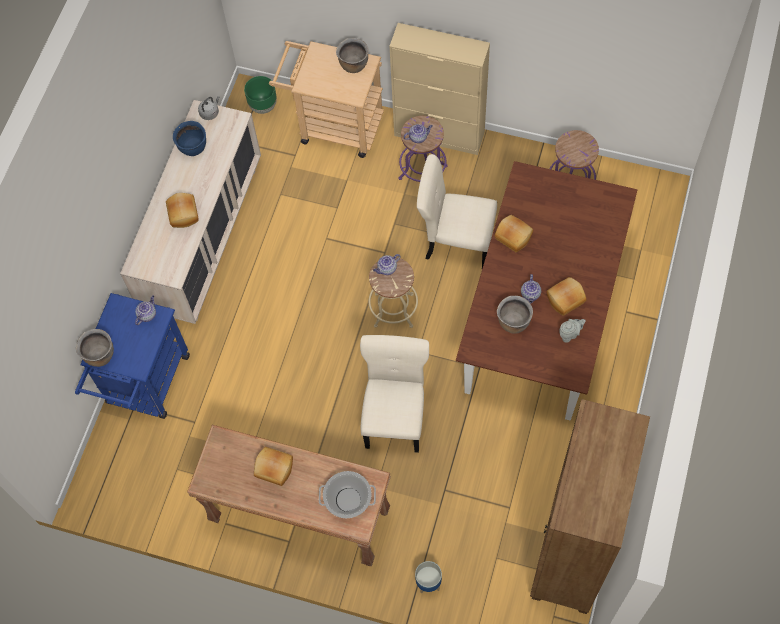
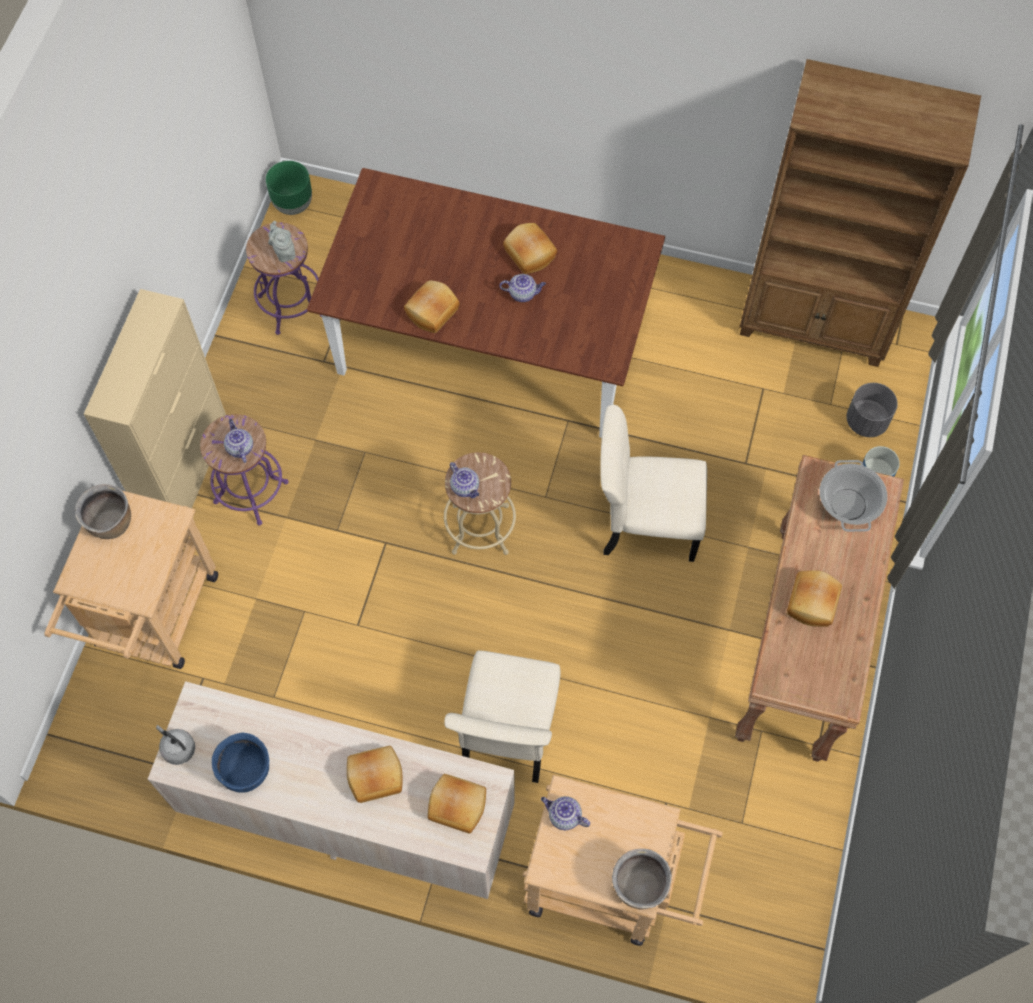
camera: 95 degrees left, 0 degrees up
(145, 386) = (610, 884): blue cart -> beige cart
(162, 258) = (458, 805): none -> bread
(263, 106) = (101, 733): green planter -> green planter (293, 204)
(456, 241) = (372, 448): beige chair -> beige chair (507, 735)
(482, 584) = (866, 421): none -> grey planter
(513, 322) = (565, 314): brown cooking pot -> none
(570, 334) = (581, 251): grey teapot -> grey teapot (284, 252)

